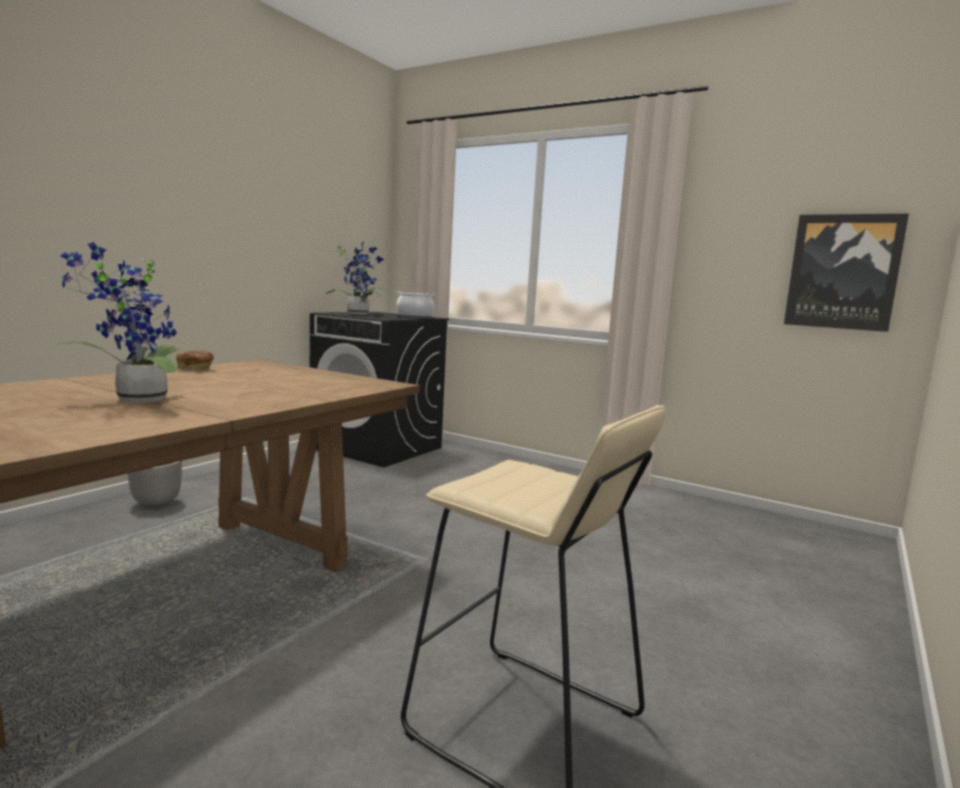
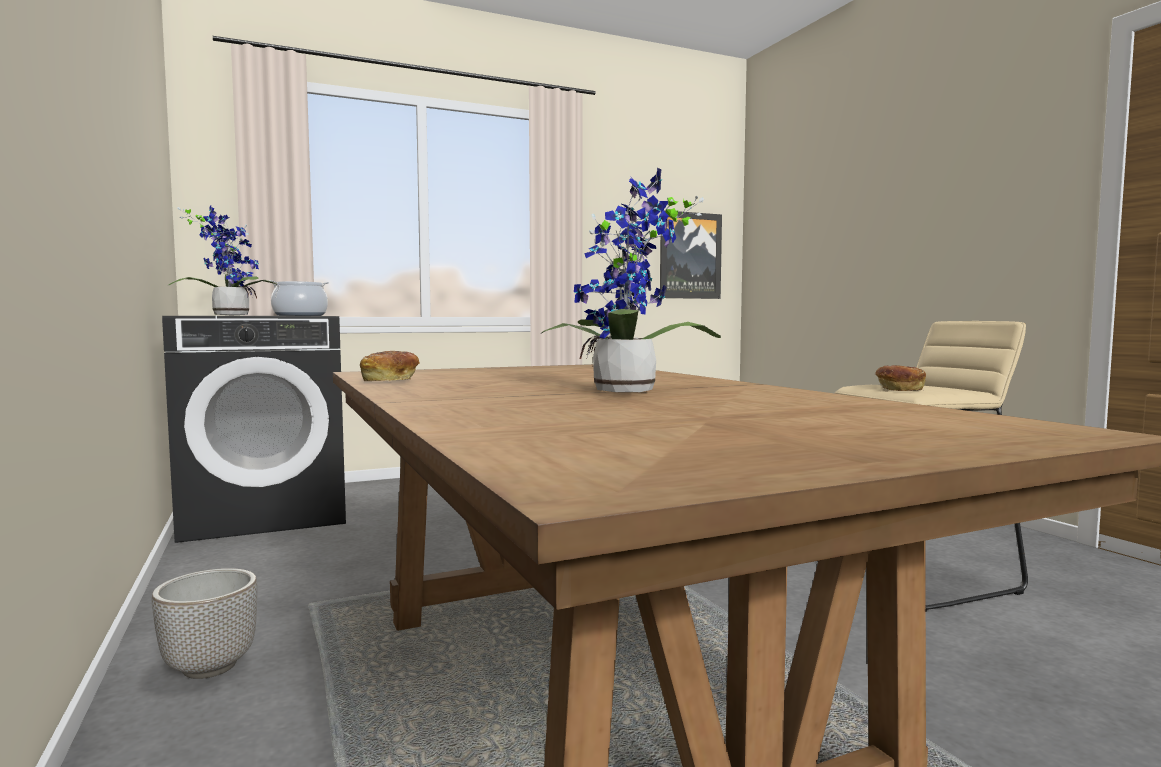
camera: 55 degrees left, 5 degrees down
(492, 477) = (899, 389): none -> bread

